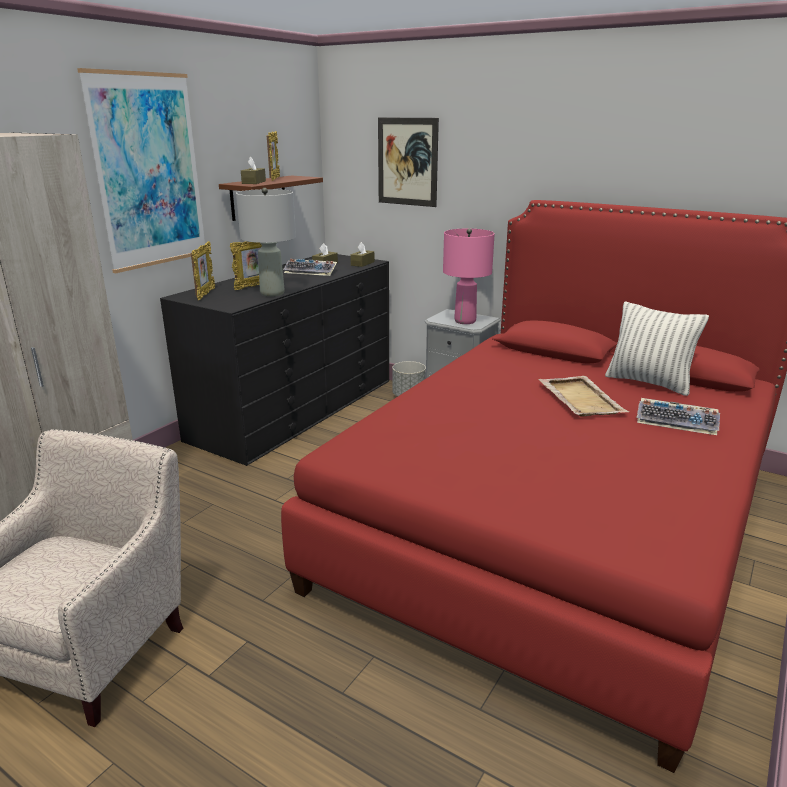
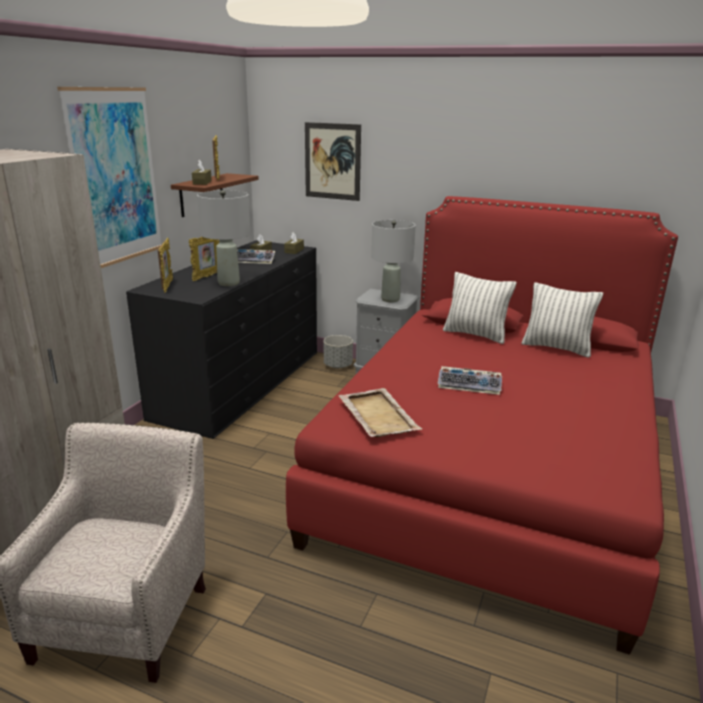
camera: 10 degrees left, 0 degrees up
(465, 321) = (390, 299): pink table lamp -> grey table lamp
(552, 363) = (475, 334): none -> pillow
(580, 398) = (509, 364): beige tray -> beige tray (377, 414)
(677, 422) = (589, 380): keyboard -> keyboard (470, 385)

